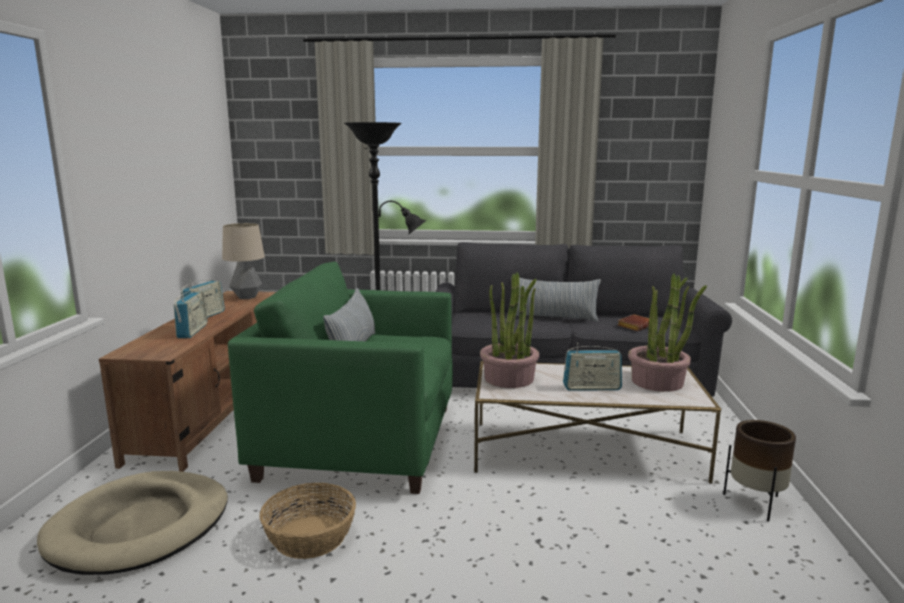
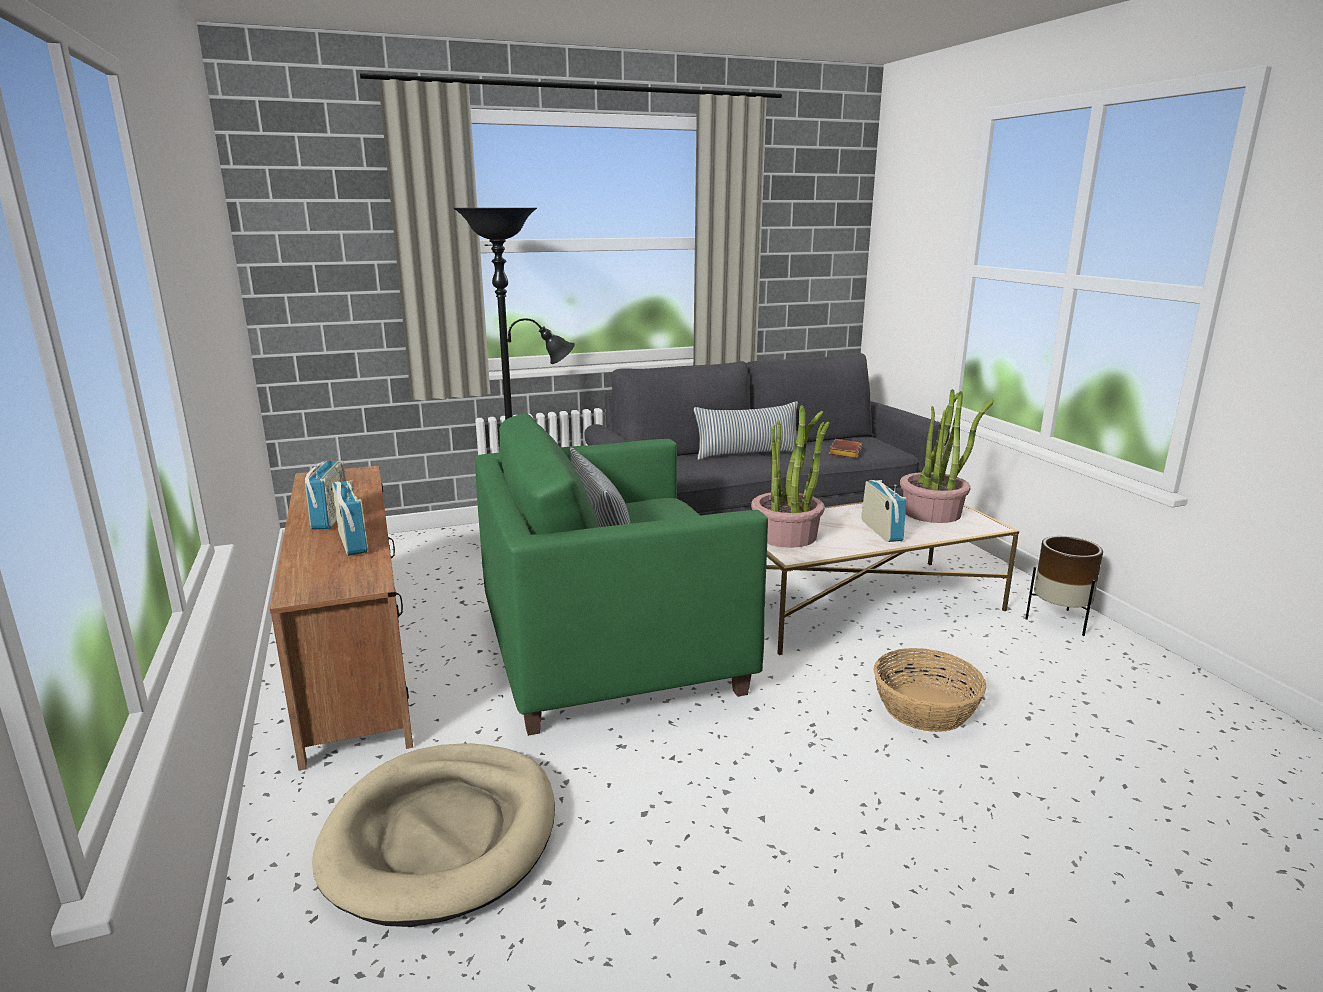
camera: 25 degrees left, 5 degrees up
(247, 297) = (347, 479): table lamp -> none
(310, 537) = (682, 779): basket -> basket (925, 709)
(592, 388) = (881, 530): radio -> radio turned 75 degrees counterclockwise

